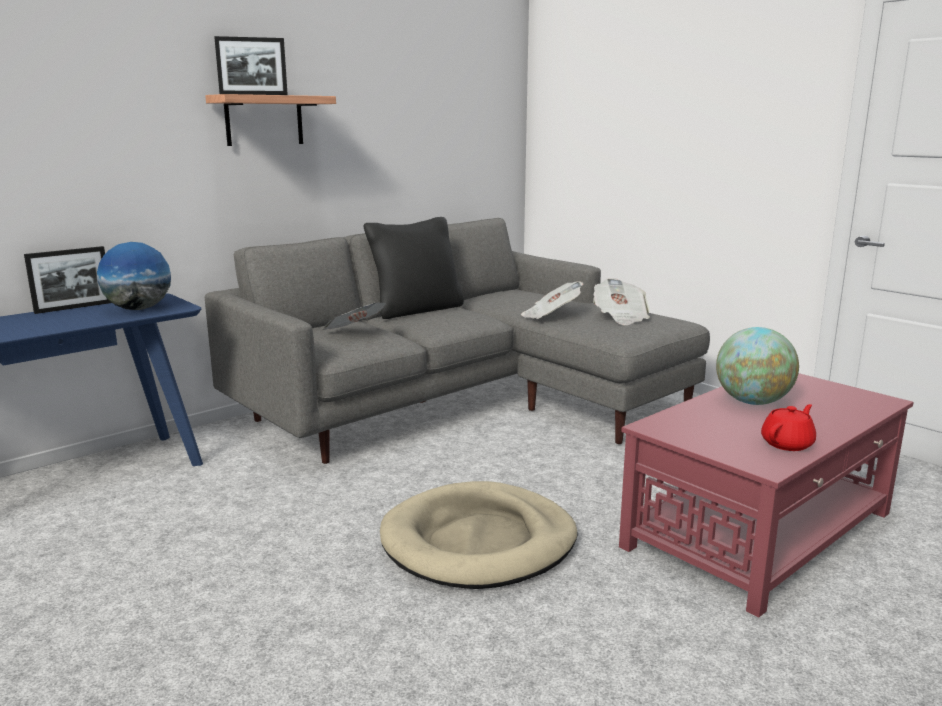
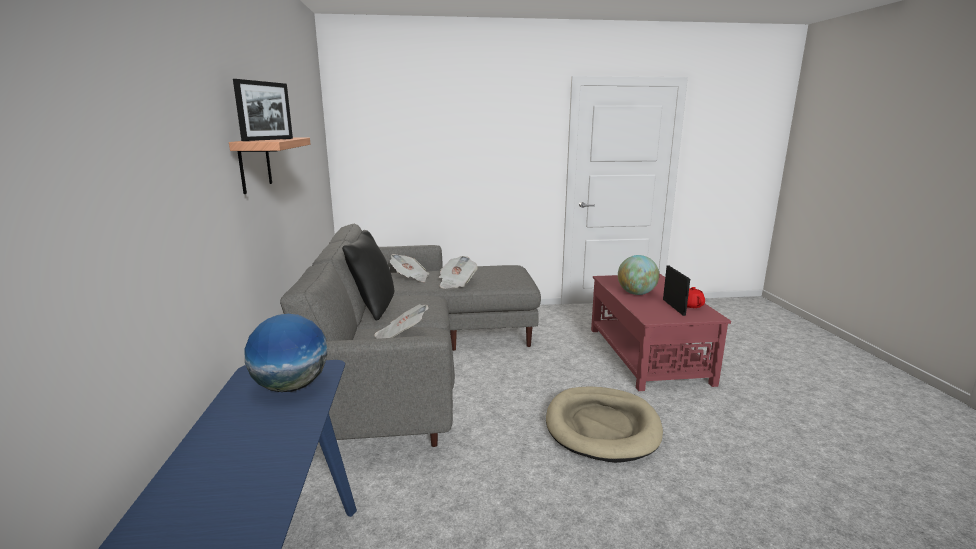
camera: 55 degrees left, 0 degrees up
(74, 307) = (211, 420): picture frame -> picture frame (673, 307)
(620, 317) = (488, 272): newspaper -> newspaper (410, 278)

